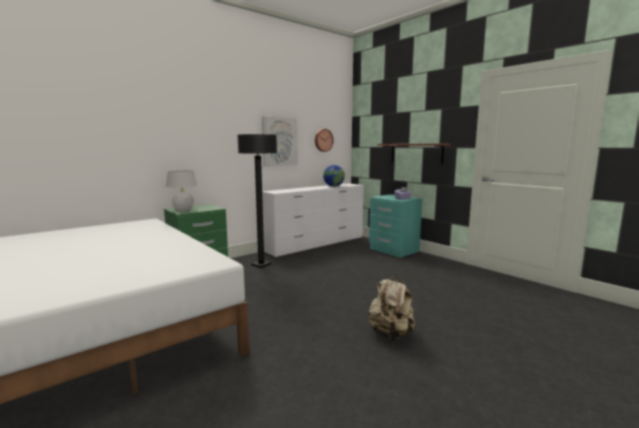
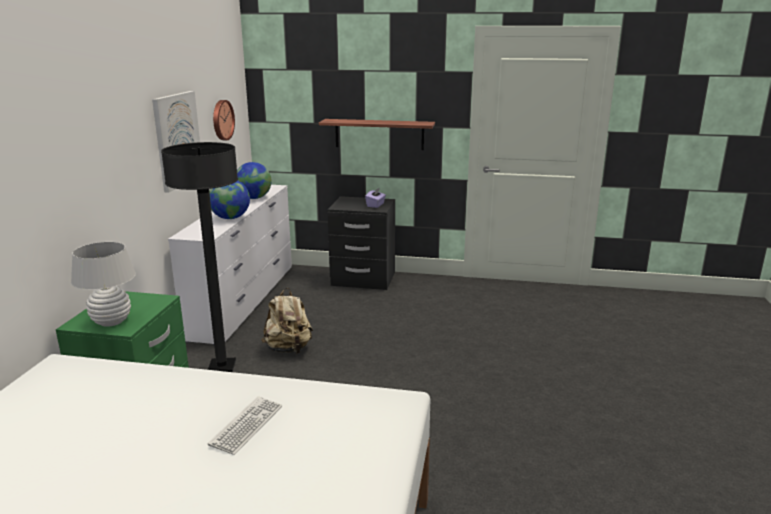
camera: 40 degrees left, 10 degrees up
(146, 250) = (247, 425): none -> keyboard
(303, 189) = (230, 218): none -> globe
(391, 334) = (519, 402): beige backpack -> beige backpack (289, 349)
(393, 250) = (363, 279): turquoise nightstand -> black nightstand

